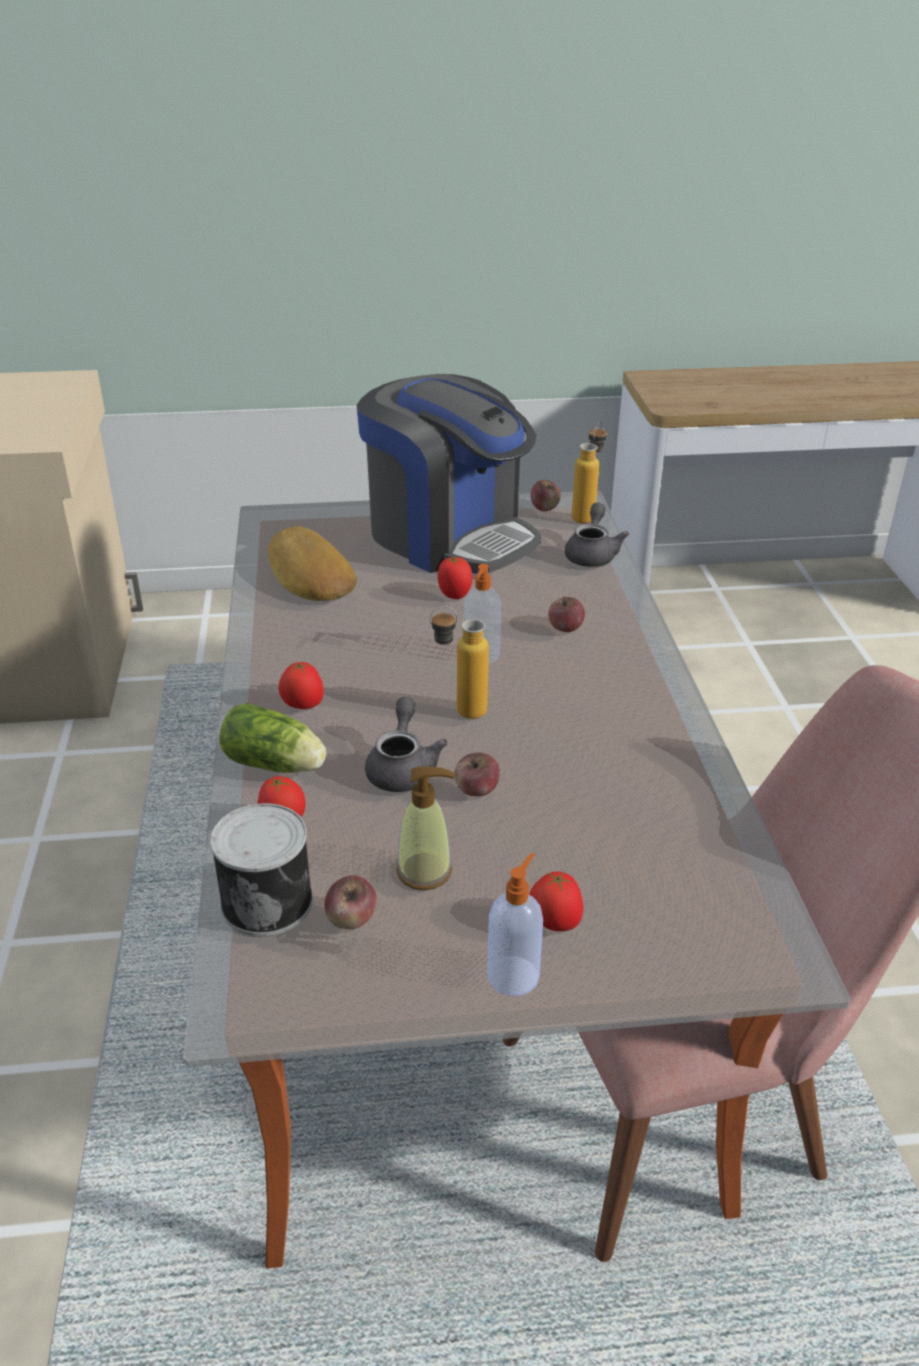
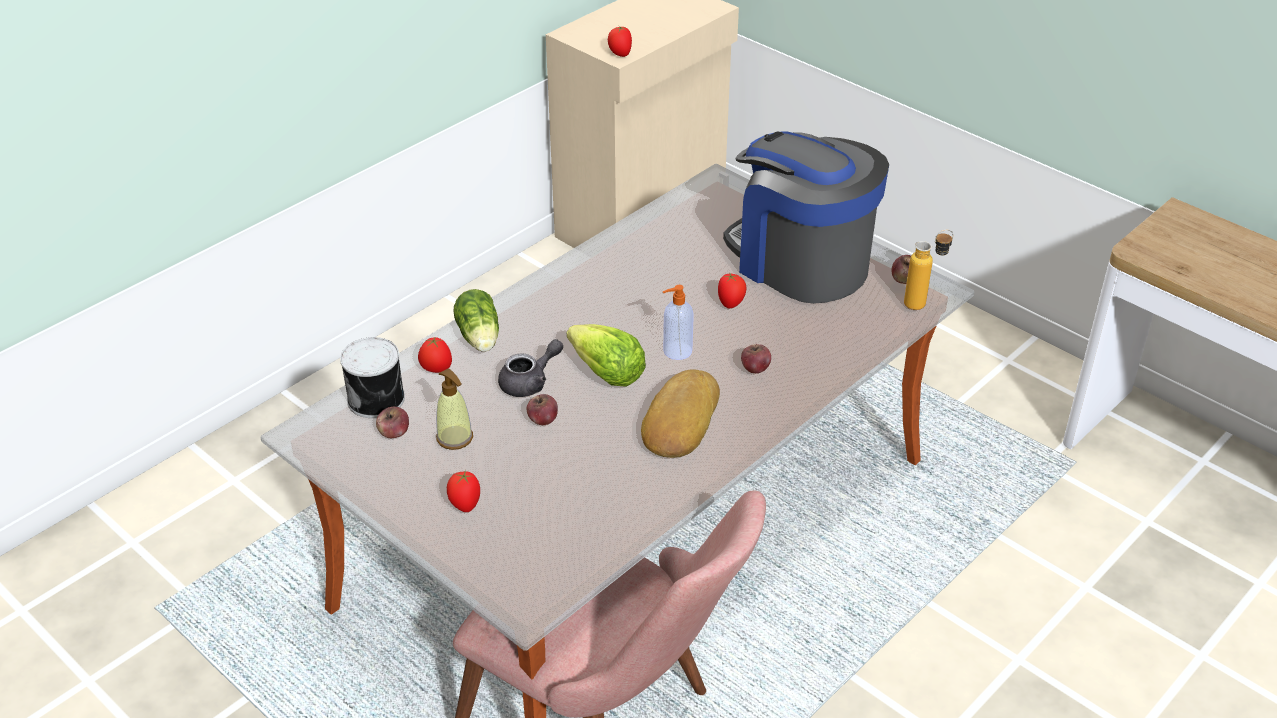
camera: 50 degrees right, 5 degrees up
(302, 706) = (540, 315): tomato -> tomato (620, 54)
(308, 575) = (672, 237): bread -> bread (678, 421)
(449, 537) = (800, 262): coffee machine -> coffee machine turned 135 degrees clockwise
(459, 712) = (607, 374): bottle -> lettuce
(514, 974) = (413, 509): soap dispenser -> none
(592, 554) = (869, 333): grey teapot -> none

